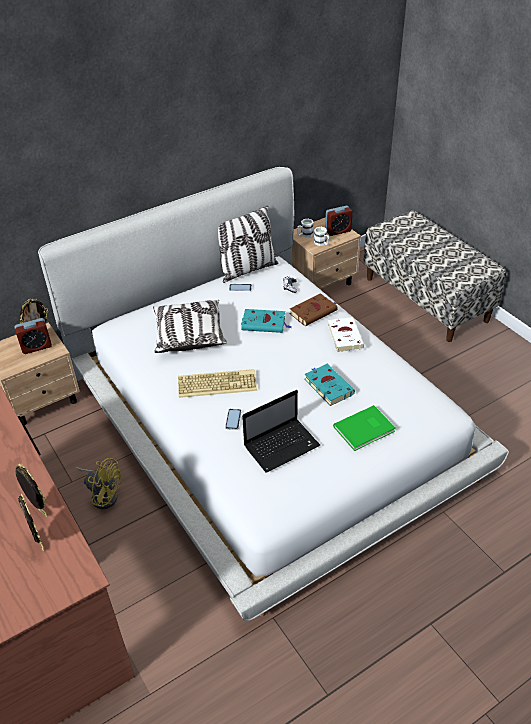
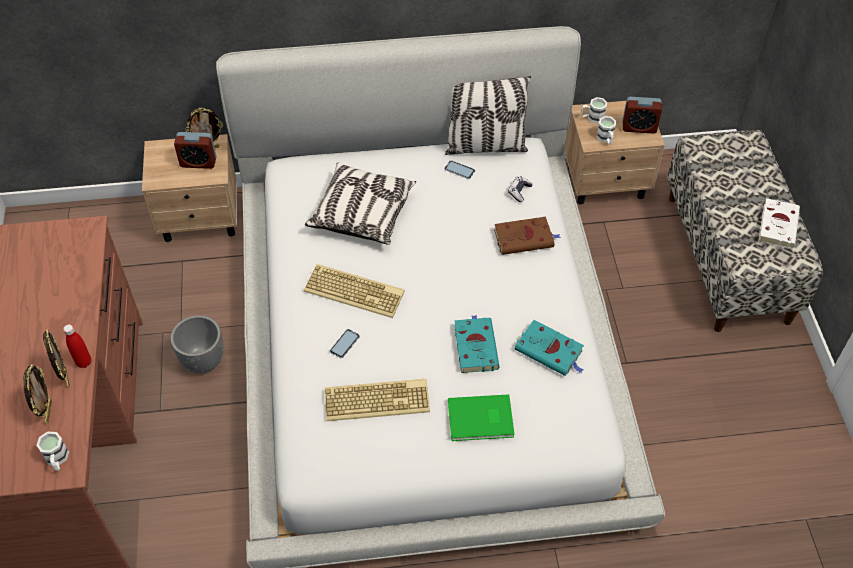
camera: 25 degrees right, 10 degrees up
(48, 493) = (84, 362): none -> red bottle
(71, 573) = (57, 460): none -> white mug
(103, 495) = (203, 360): yellow fan -> grey planter
(265, 323) = (457, 232): turquoise book -> turquoise book (550, 351)
(282, 445) = (377, 399): laptop -> keyboard
(344, 336) = (539, 287): white book -> white book (777, 225)

